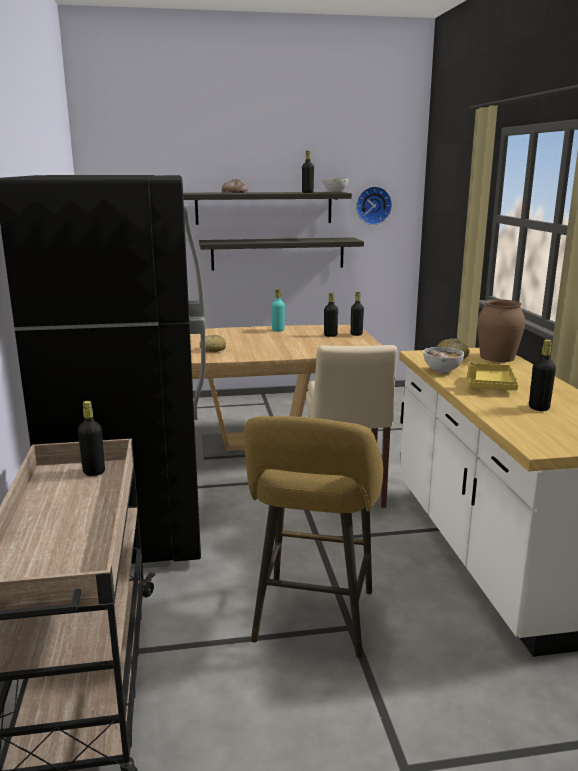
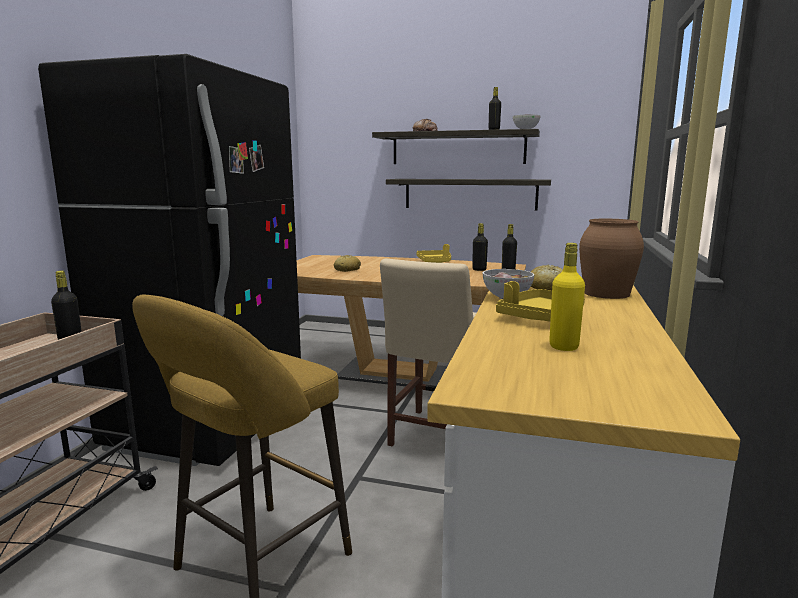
camera: 25 degrees right, 5 degrees down
(278, 330) = (435, 262): turquoise bottle -> yellow tray
(373, 205) = (573, 145): wall clock -> none
(539, 408) = (563, 347): black bottle -> yellow bottle

